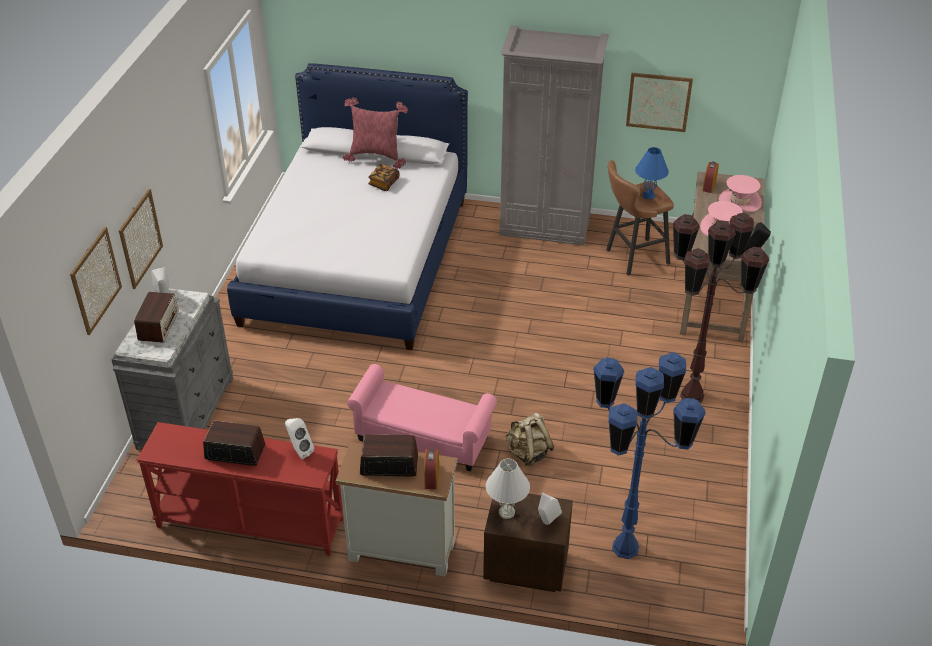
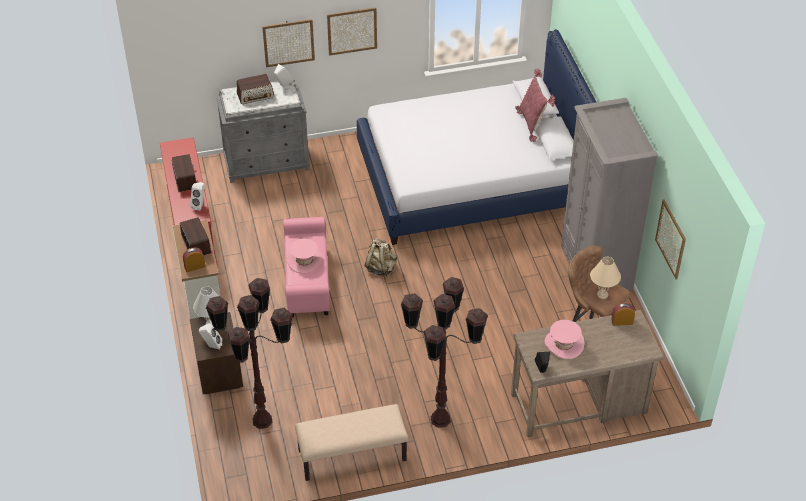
camera: 65 degrees right, 5 degrees up
(95, 279) = (222, 40): picture -> picture (352, 30)
(384, 183) = (506, 141): book -> none
(528, 453) = (324, 341): beige backpack -> beige backpack (381, 268)
(625, 548) = (261, 421): blue floor lamp -> brown floor lamp
(649, 195) = (602, 295): blue table lamp -> beige table lamp
(715, 483) = (352, 456): none -> beige bench
(740, 201) = (613, 347): pink hat -> pink hat (304, 260)

